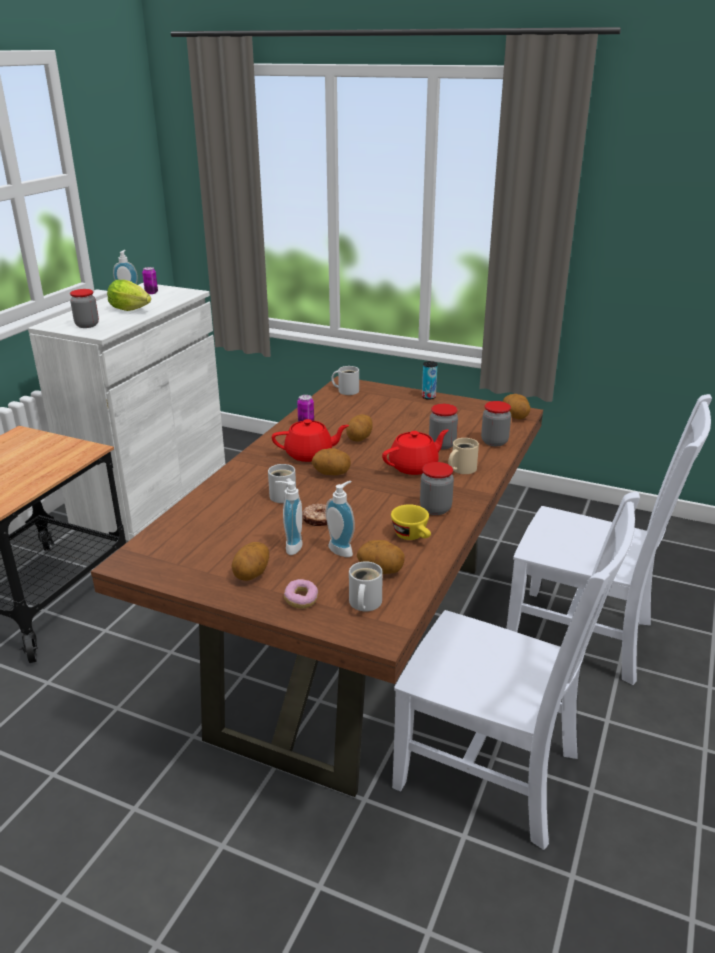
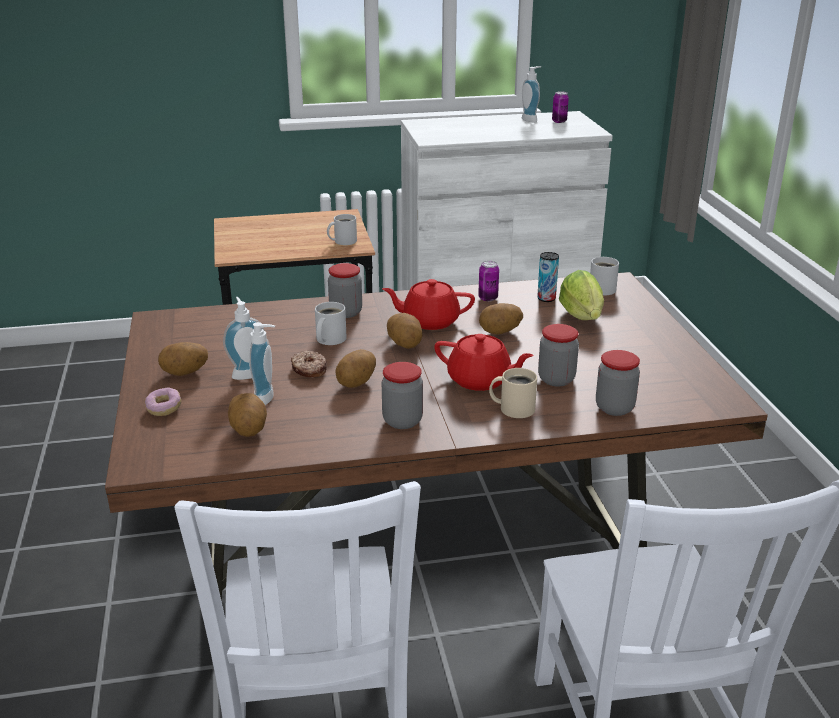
camera: 55 degrees right, 0 degrees up
(87, 325) = (439, 131): jar -> jar (346, 312)
(132, 310) = (502, 131): lettuce -> lettuce (583, 318)
(310, 454) = (429, 321): red teapot -> red teapot turned 135 degrees clockwise
(363, 603) = (184, 440): white mug -> white mug (343, 241)
(413, 537) = (330, 426): yellow cup -> none
(428, 397) = (666, 334): can -> can (546, 298)
(515, 417) = (708, 401): potato -> potato (357, 383)

